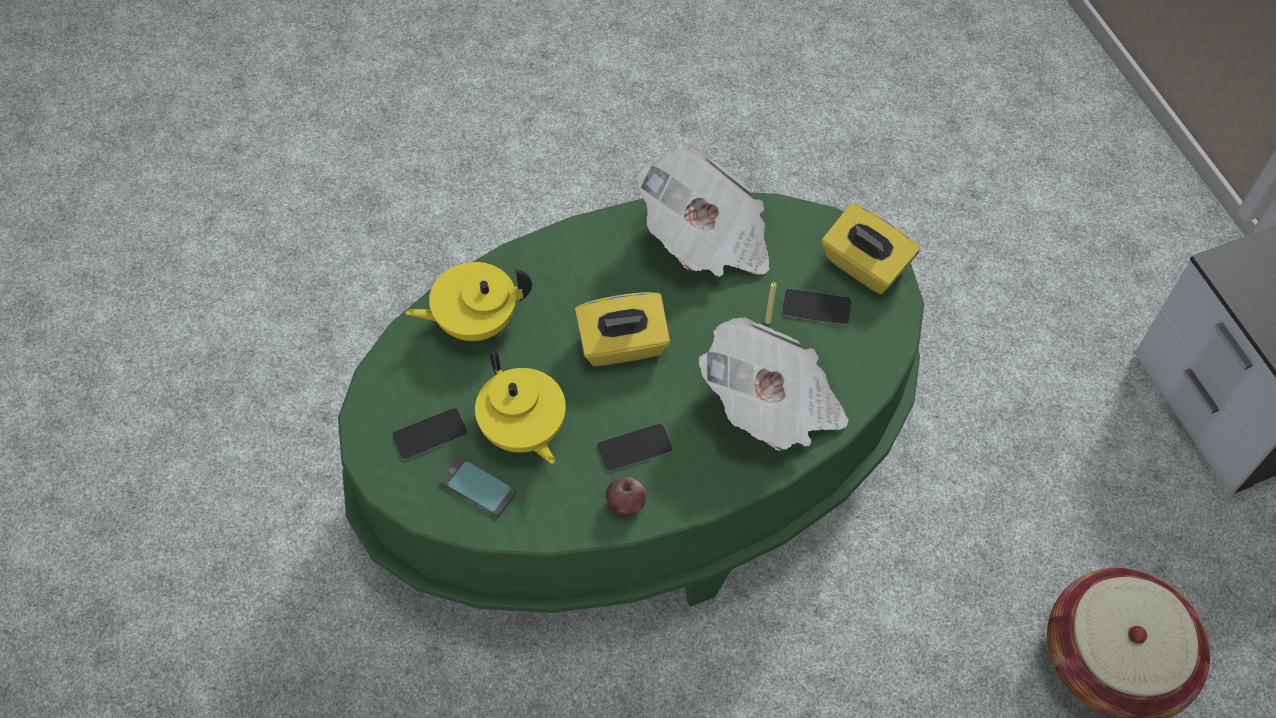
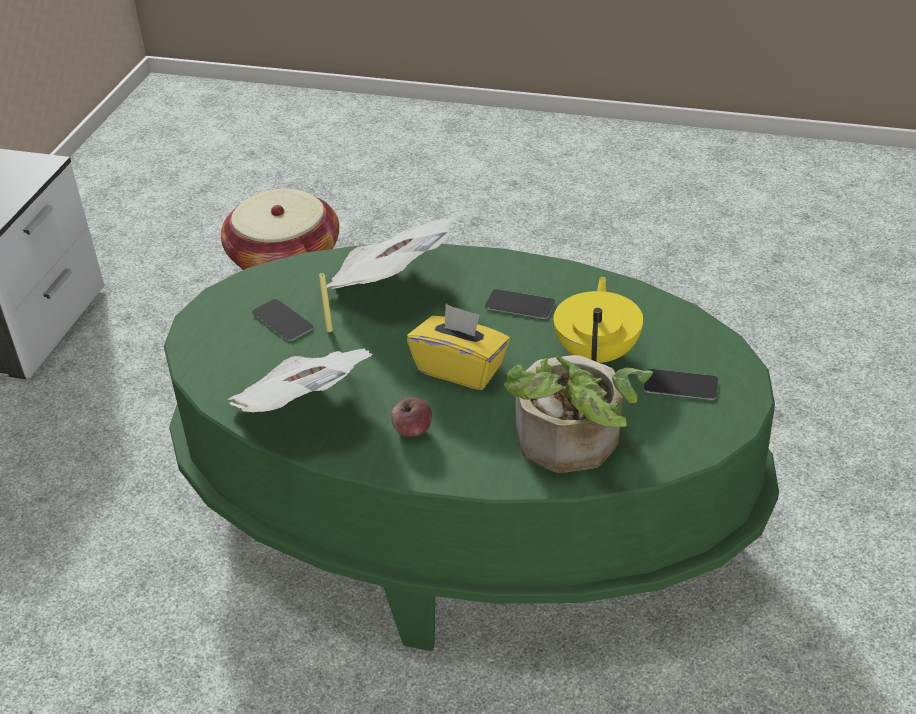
camera: 140 degrees left, 20 degrees down
(475, 321) = (572, 447): yellow teapot -> potted plant
(478, 487) = (666, 335): phone -> none
(626, 503) = (558, 280): apple -> apple (412, 430)
(864, 266) = (210, 328): yellow tissue box -> none

